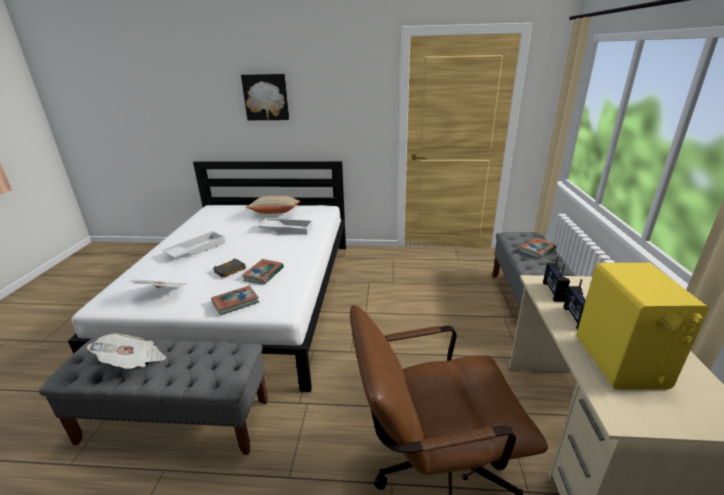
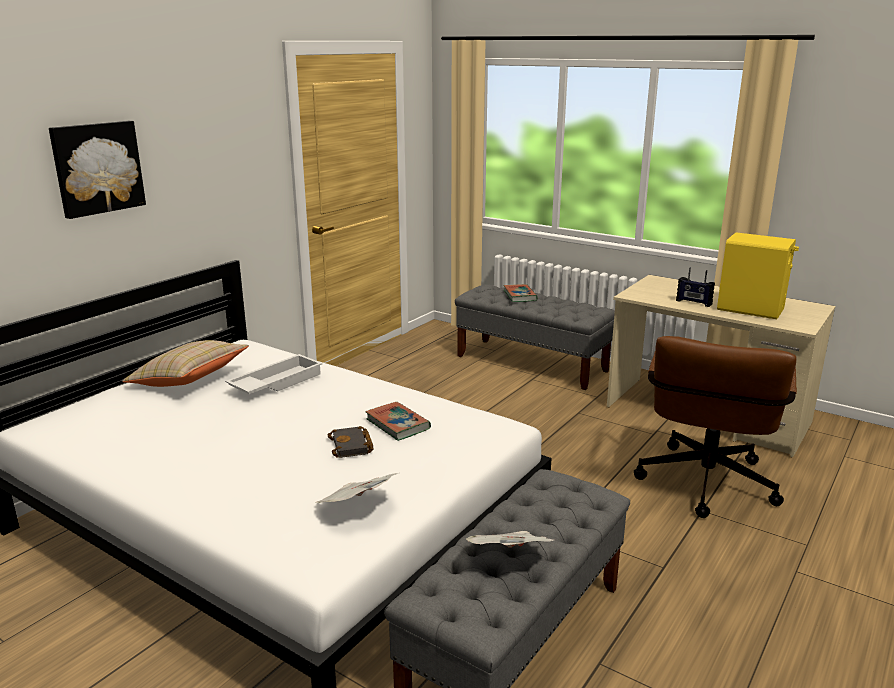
camera: 60 degrees left, 5 degrees down
(196, 249) = (225, 462): white tray -> none
(235, 302) = (455, 454): book -> none
(552, 291) = (651, 296): radio -> none

